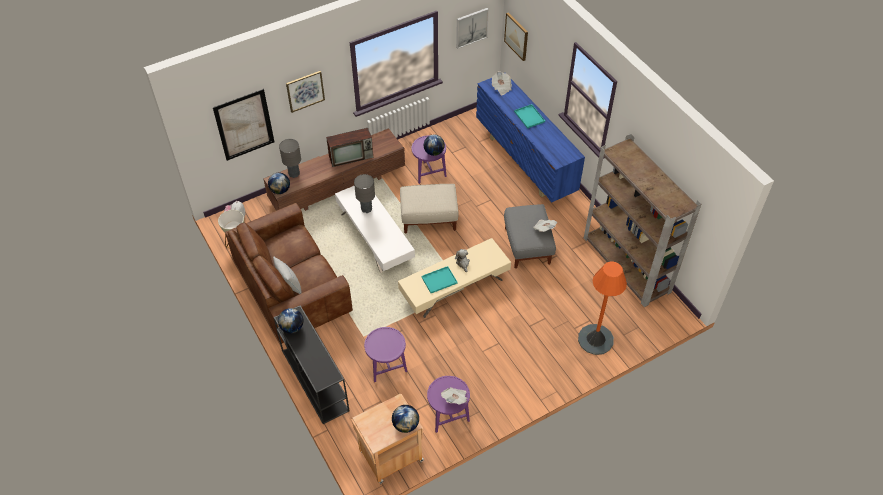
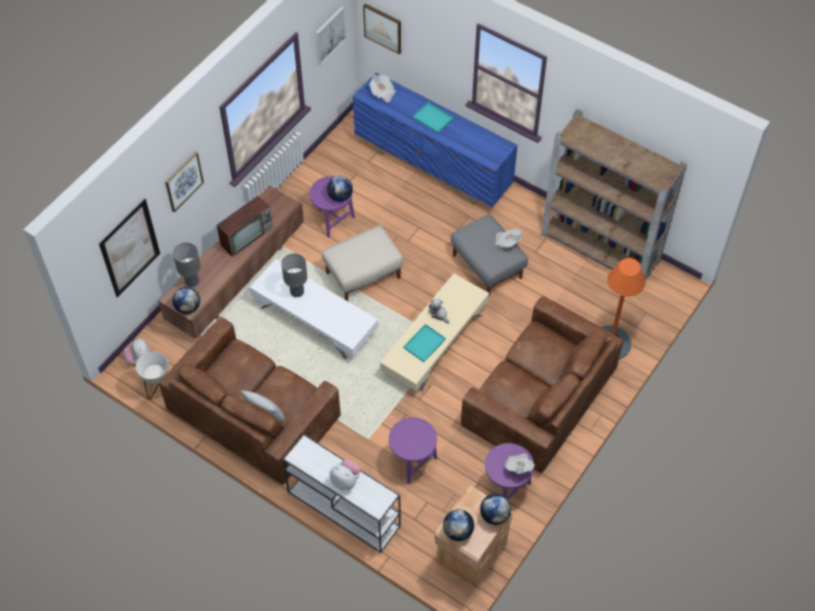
camera: 25 degrees left, 5 degrees up
(292, 327) = (310, 462): globe -> globe (458, 531)
(310, 351) = (346, 480): none -> plush toy
(314, 379) = (342, 509): black console table -> white console table
(513, 359) = (539, 398): none -> brown sofa

